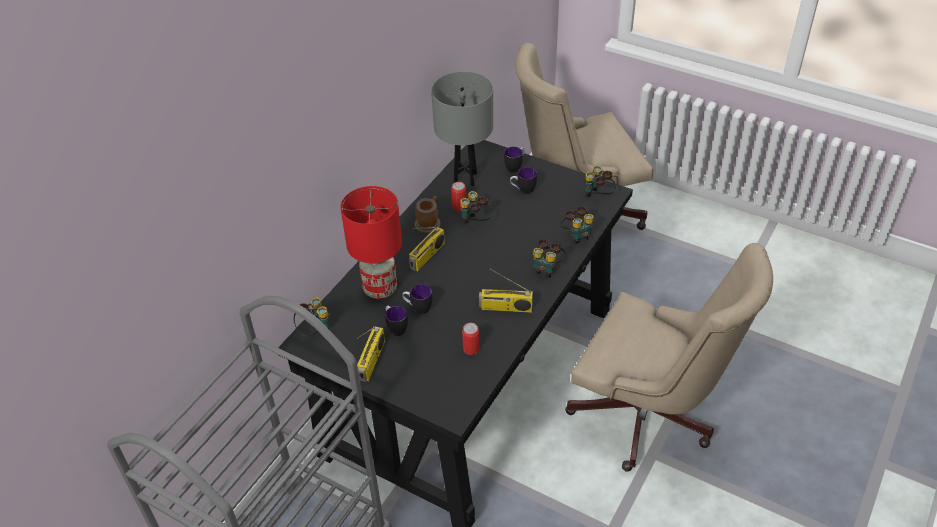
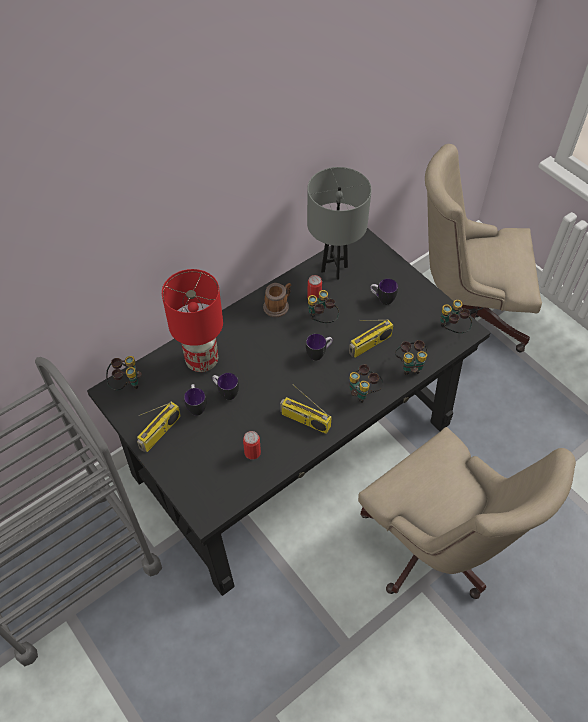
camera: 20 degrees right, 10 degrees up
(427, 256) = (260, 341): radio -> radio (370, 345)
(515, 167) = (387, 272): mug -> mug (319, 354)

